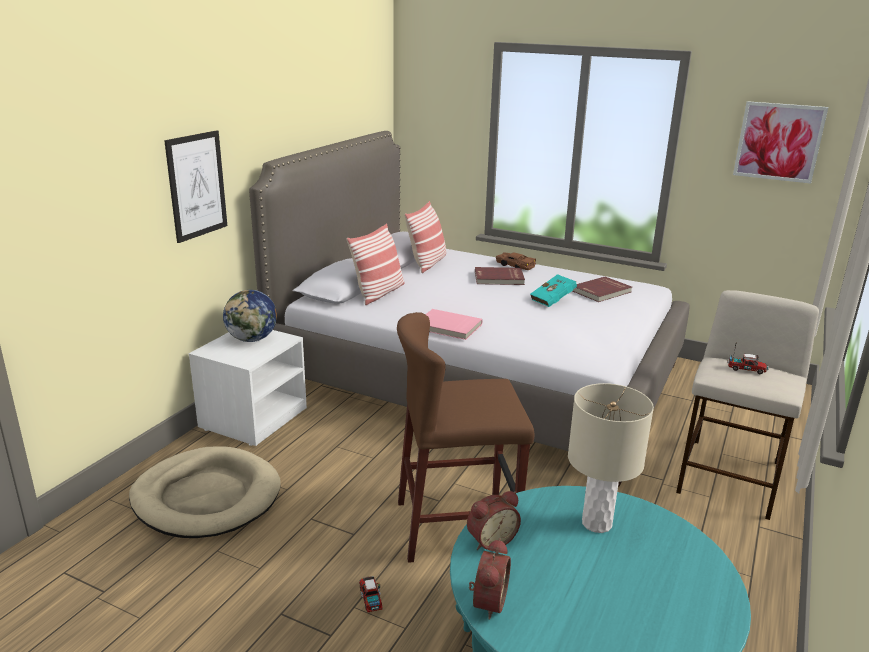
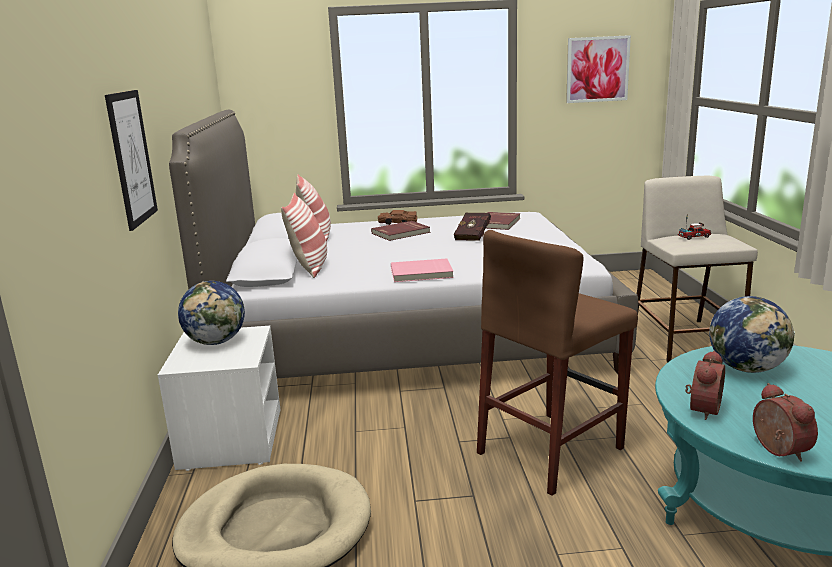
camera: 30 degrees left, 5 degrees down
(370, 598) = (561, 539): toy truck -> none
(554, 300) = (474, 236): turquoise book -> red book
(597, 523) = (747, 368): beige table lamp -> globe

